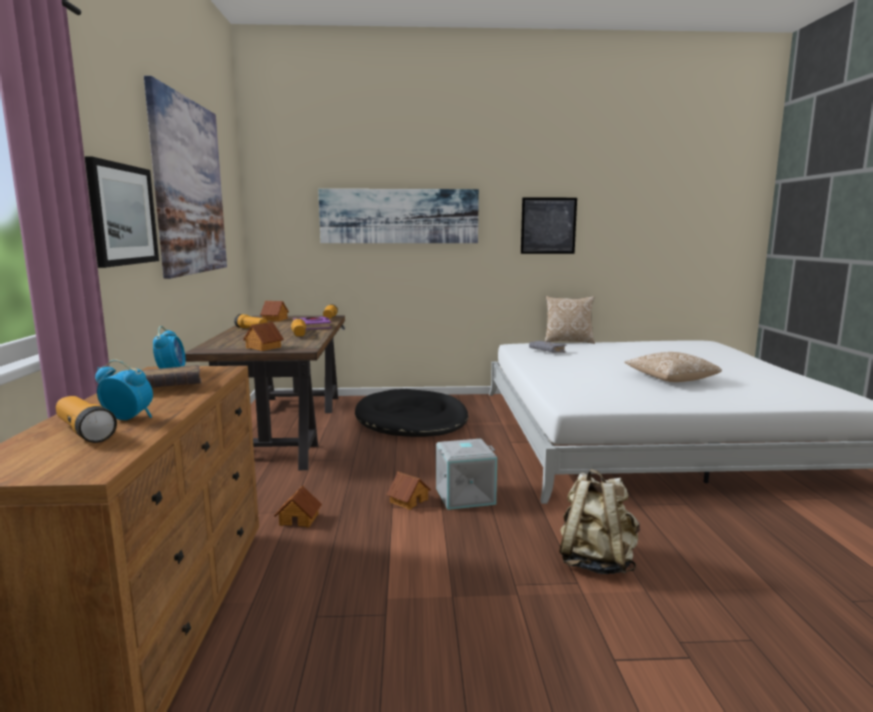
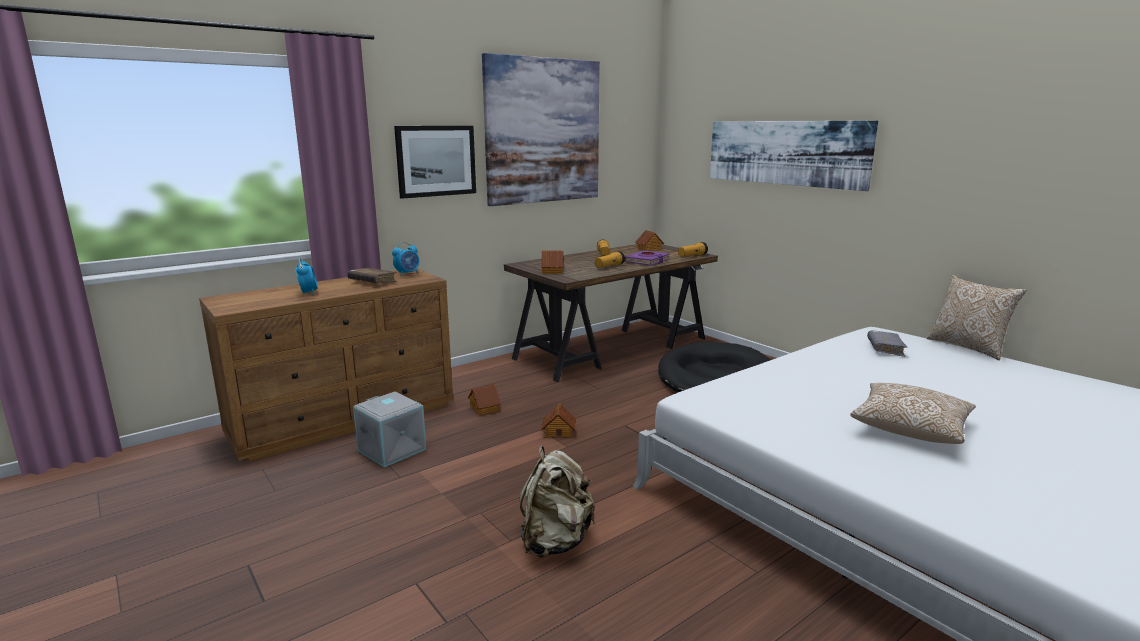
camera: 55 degrees right, 5 degrees up
(85, 432) = (281, 294): flashlight -> none
(465, 495) = (599, 449): grey storage box -> grey storage box (393, 449)
(548, 225) = (973, 174): picture -> none

